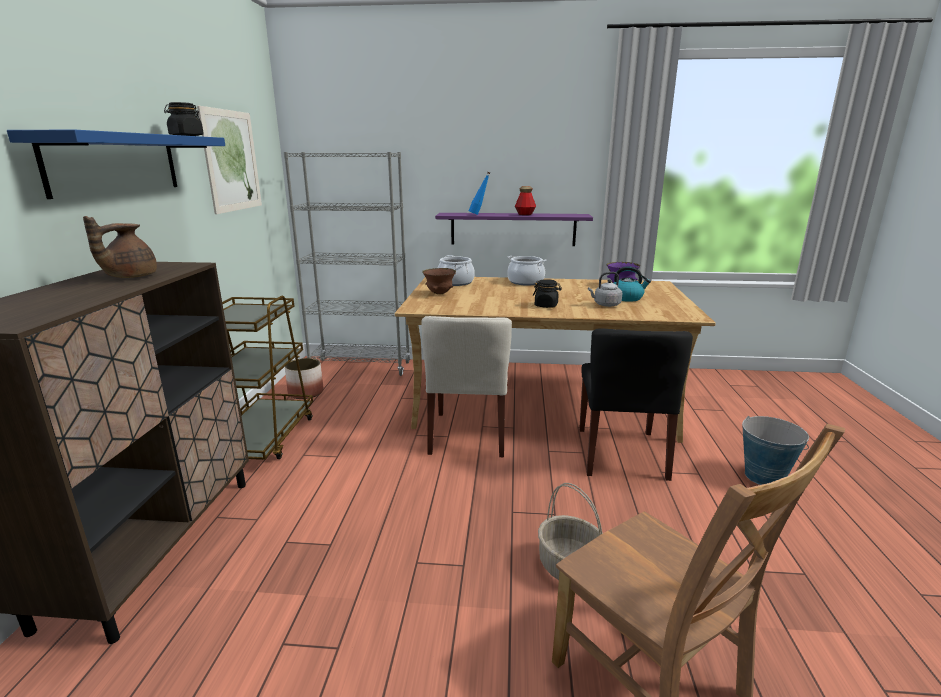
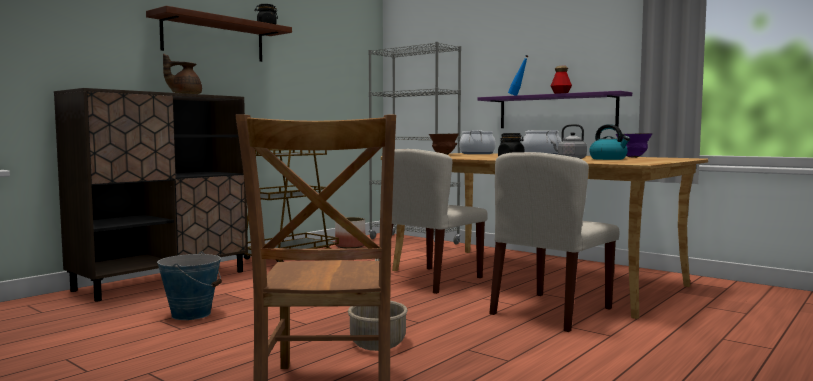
camera: 35 degrees right, 15 degrees down
(115, 163) = (214, 39): blue shelf -> brown shelf
(232, 161) = (321, 53): picture -> none
(621, 453) = (551, 311): black chair -> beige chair
(764, 476) = (689, 352): bucket -> bucket (191, 314)

